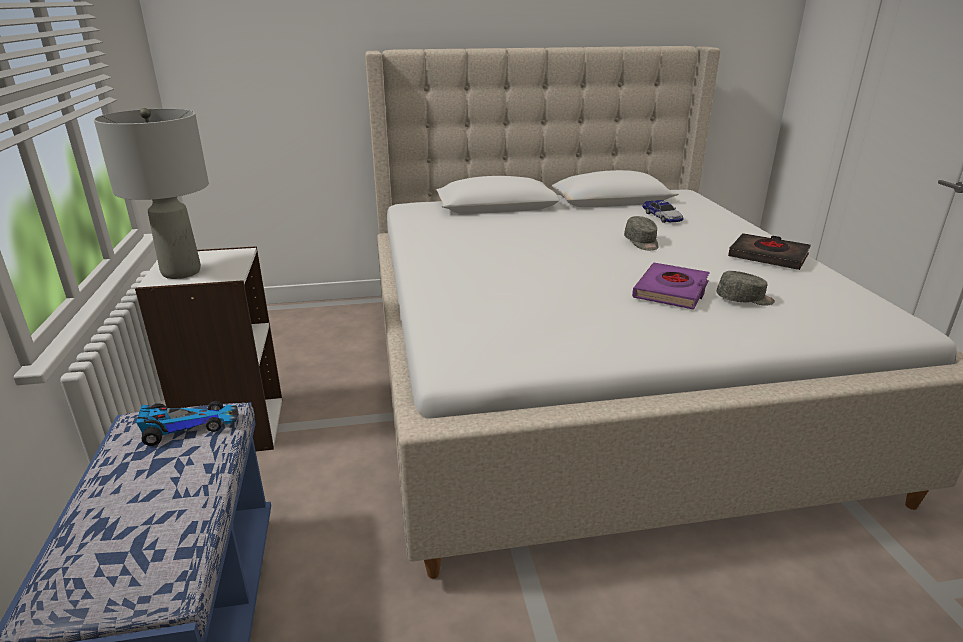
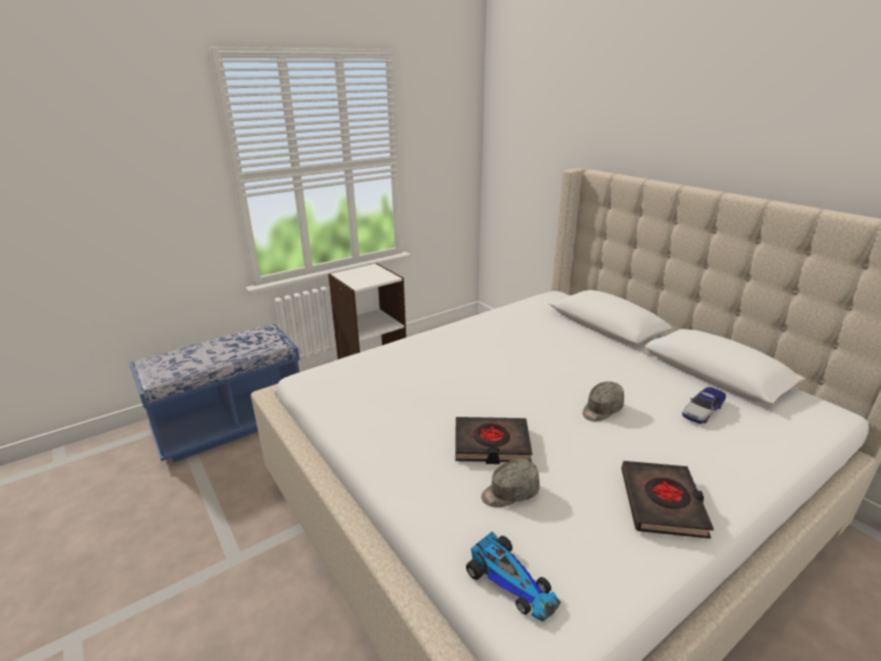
camera: 65 degrees right, 0 degrees up
(182, 272) = (354, 275): grey table lamp -> none
(188, 425) = (263, 339): toy car -> toy car (512, 581)
(671, 291) = (491, 444): purple book -> black book
(744, 299) = (509, 493): grey cap -> grey cap turned 90 degrees clockwise

